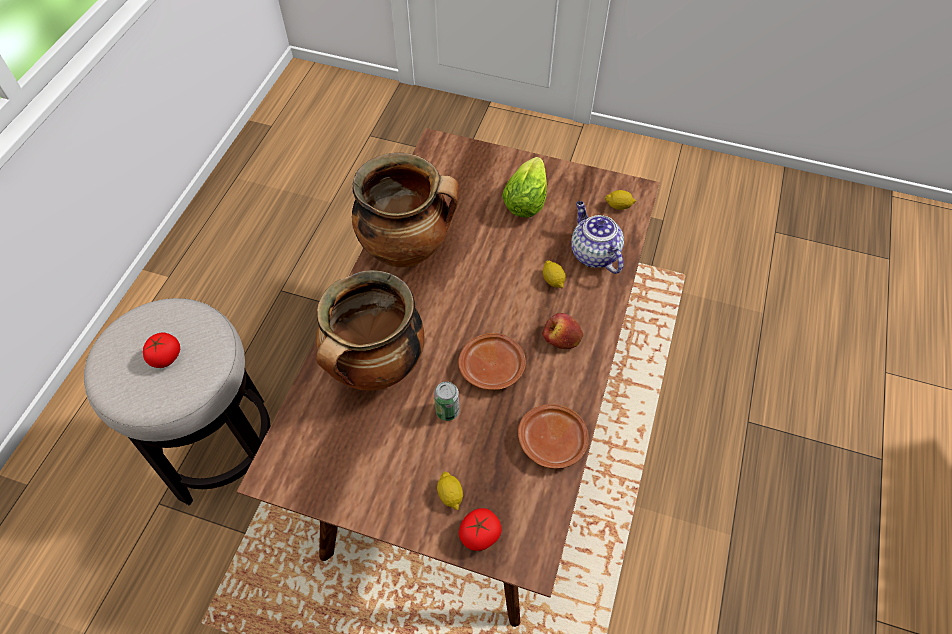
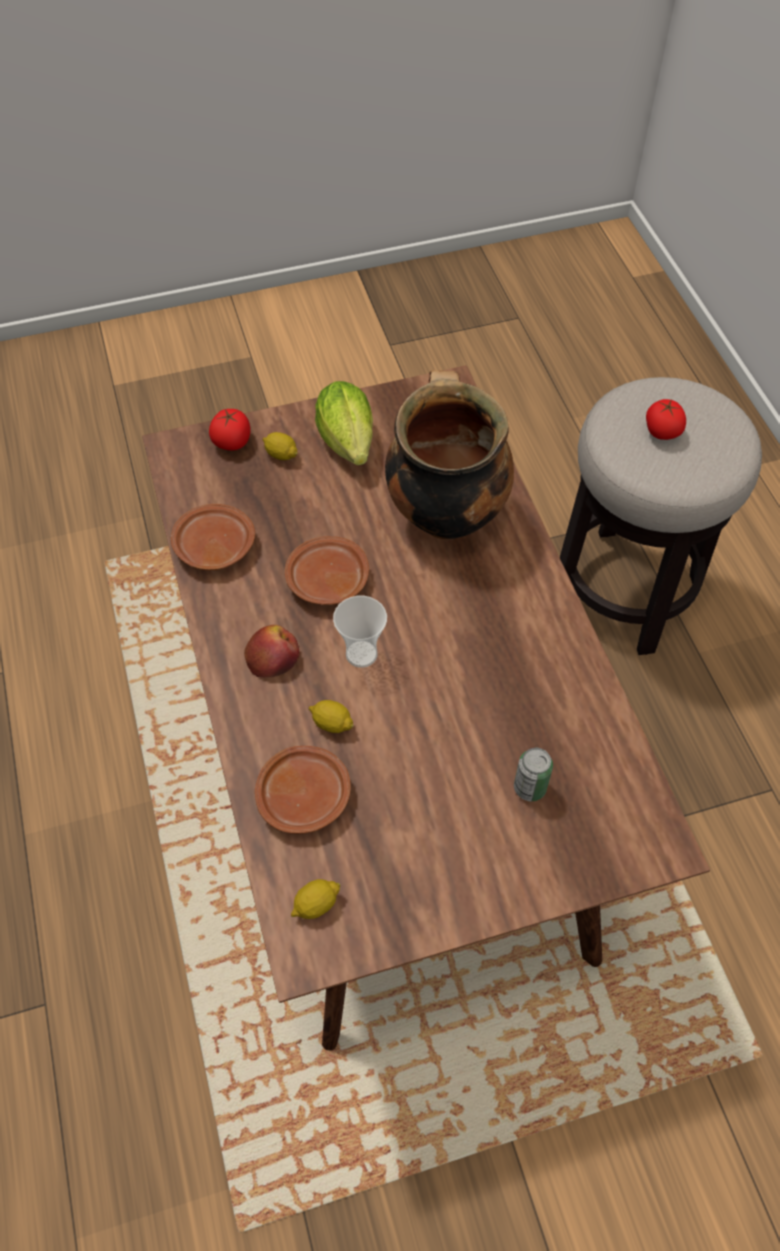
camera: 145 degrees right, 0 degrees up
(407, 249) = (540, 657): cooking pot -> none
(447, 411) = (340, 516): can -> can (529, 787)
(507, 308) = (361, 654): none -> cup
(527, 198) = (456, 831): lettuce -> lettuce (349, 446)
(593, 253) = (304, 795): teapot -> brown plate

